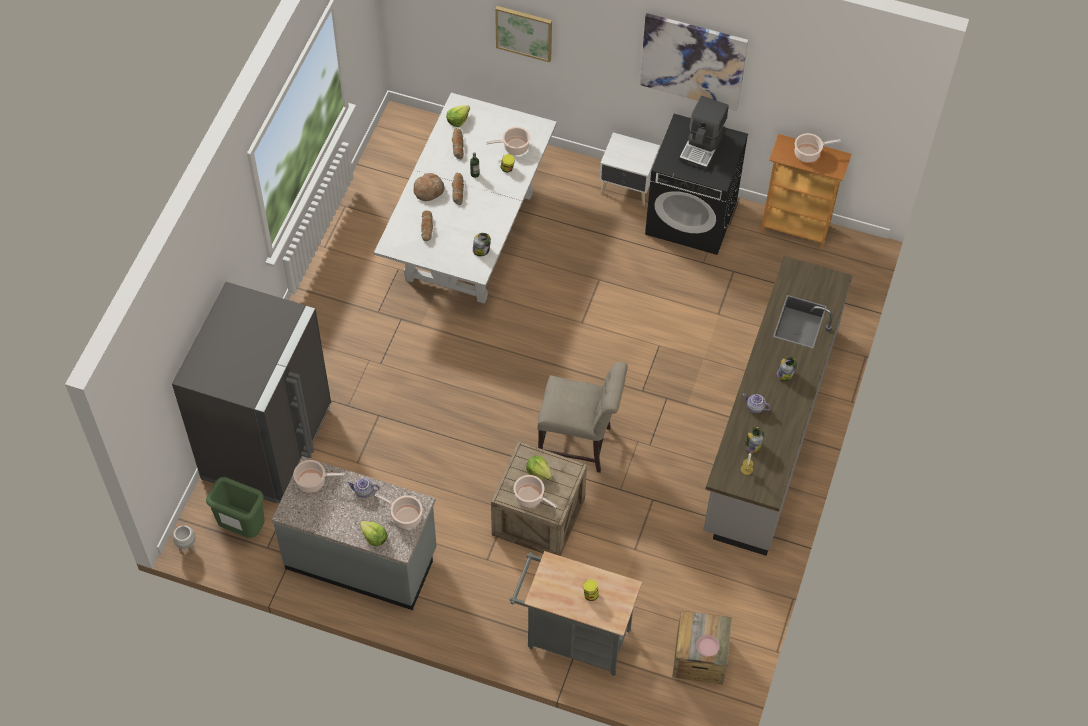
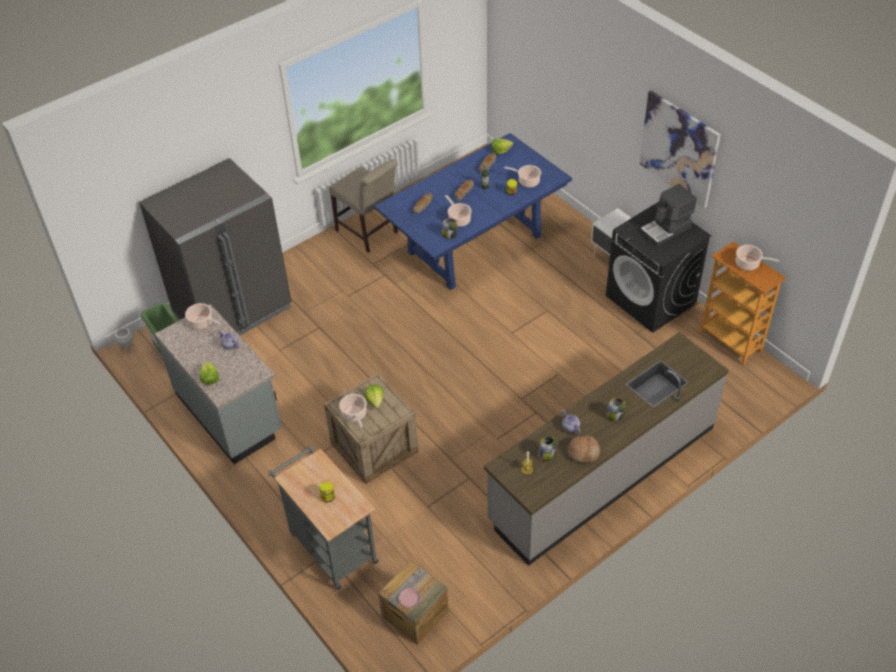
camera: 35 degrees right, 10 degrees down
(405, 516) = (242, 375): cooking pot -> cooking pot (458, 219)
(428, 190) = (444, 184): bread -> bread (583, 452)
(469, 237) = (474, 245): white dining table -> blue dining table
(524, 32) = (570, 94): picture -> none
(579, 445) = (443, 413): beige chair -> beige chair (369, 233)

